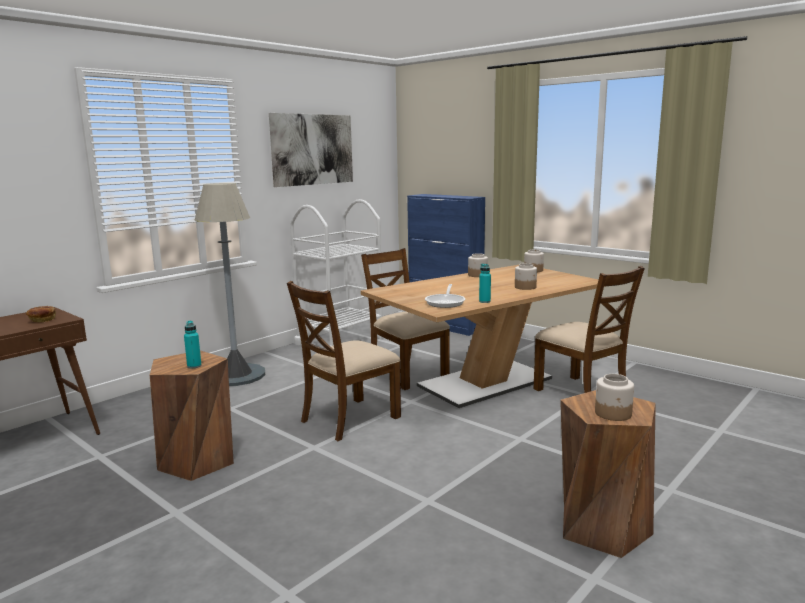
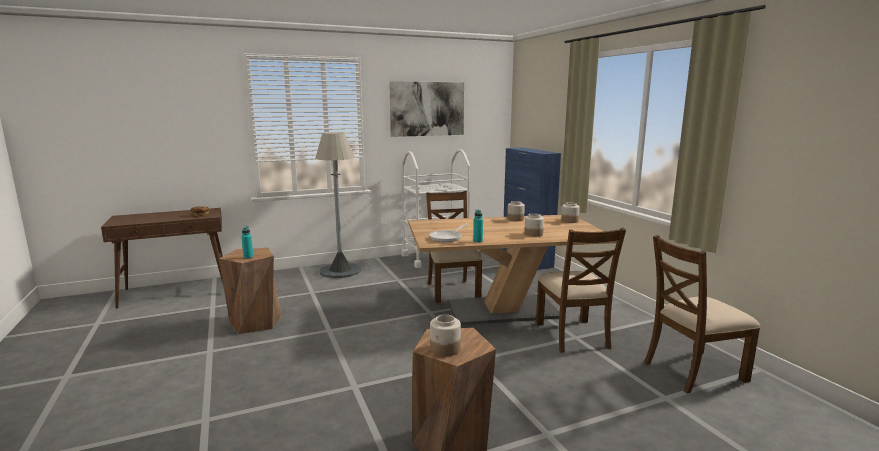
camera: 25 degrees right, 0 degrees up
(349, 419) = (373, 316): brown chair -> brown chair (693, 371)

